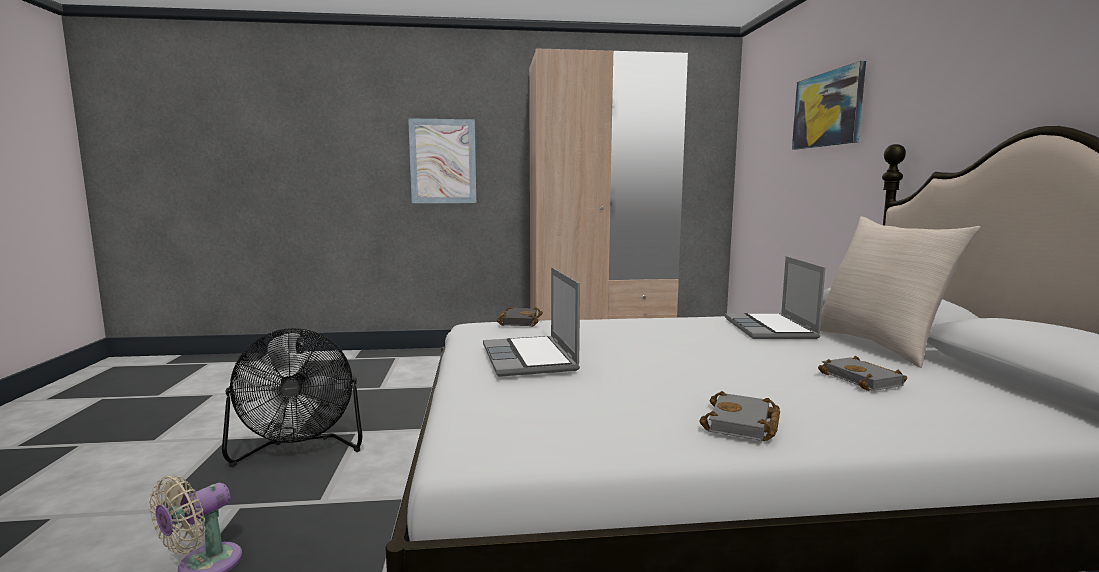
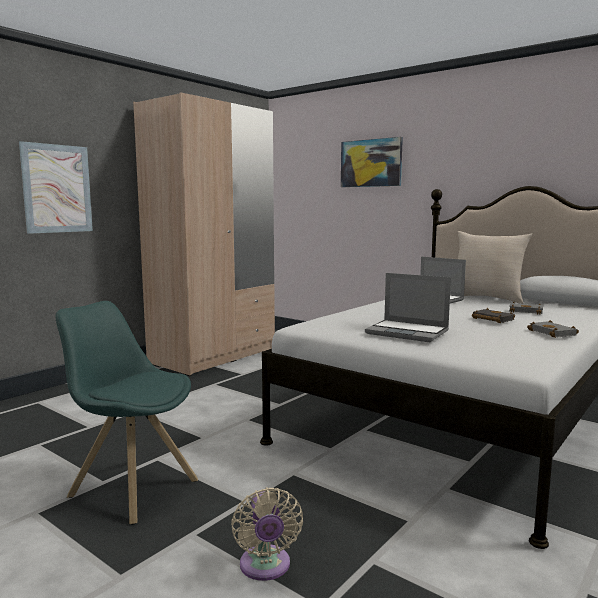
camera: 45 degrees left, 0 degrees up
(295, 448) = (132, 488): black fan -> turquoise chair
(518, 321) = (323, 318): black book -> black book (491, 319)

